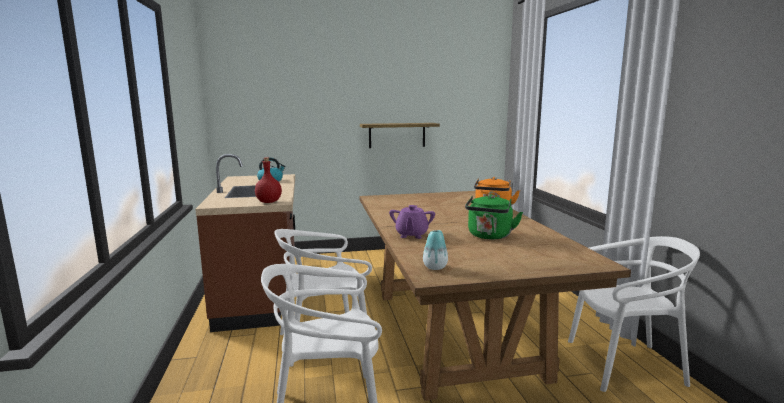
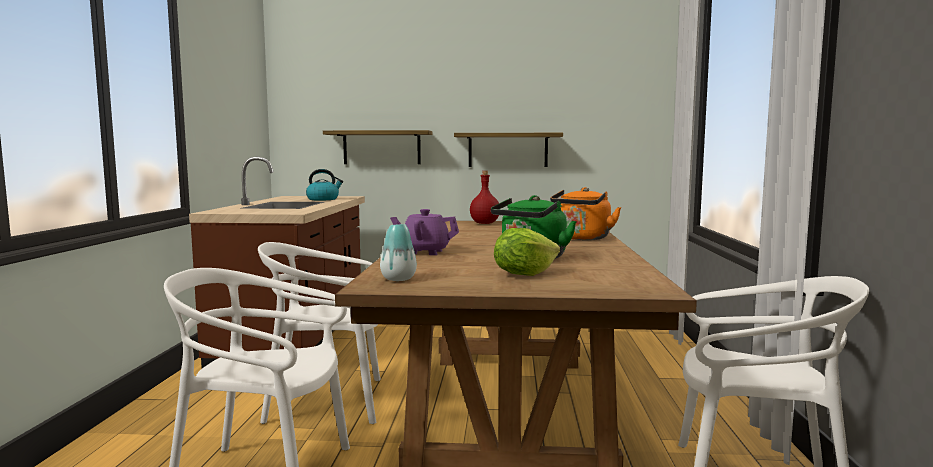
camera: 15 degrees right, 5 degrees down
(269, 202) = (282, 212): red bottle -> red bottle (485, 223)
(302, 135) = (381, 147): none -> shelf
(411, 235) = (424, 252): purple teapot -> purple teapot turned 75 degrees clockwise
(506, 254) = (524, 274): none -> lettuce

